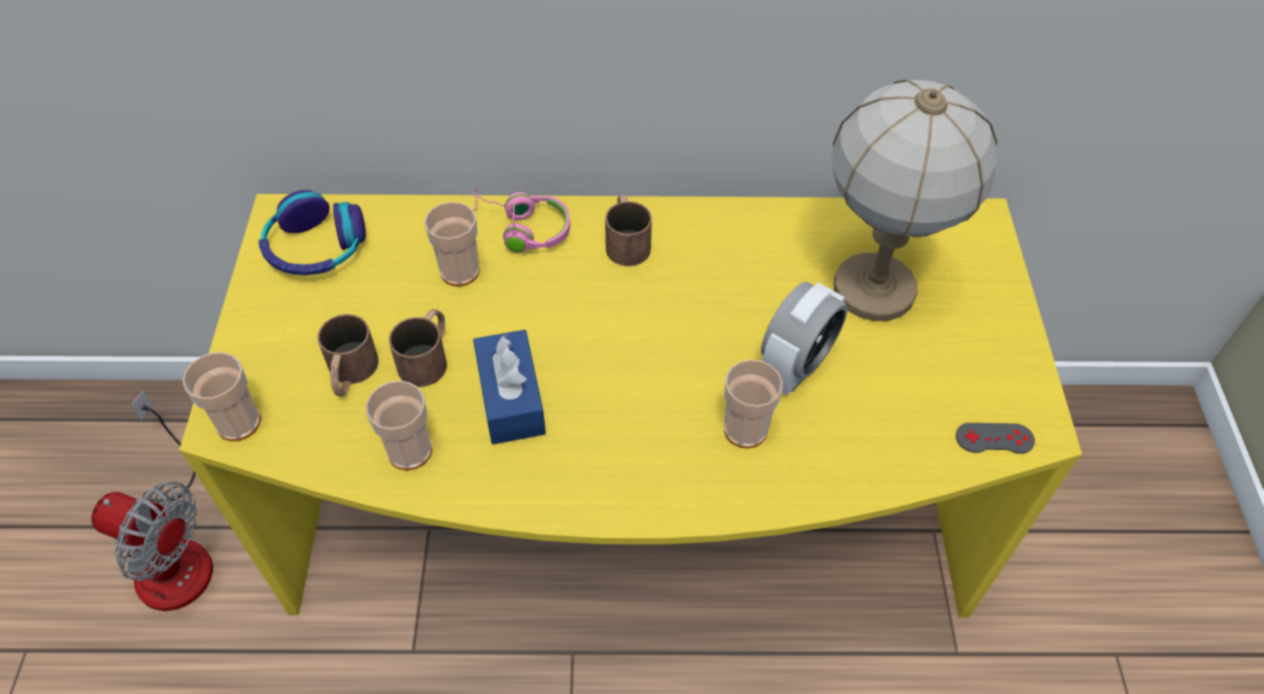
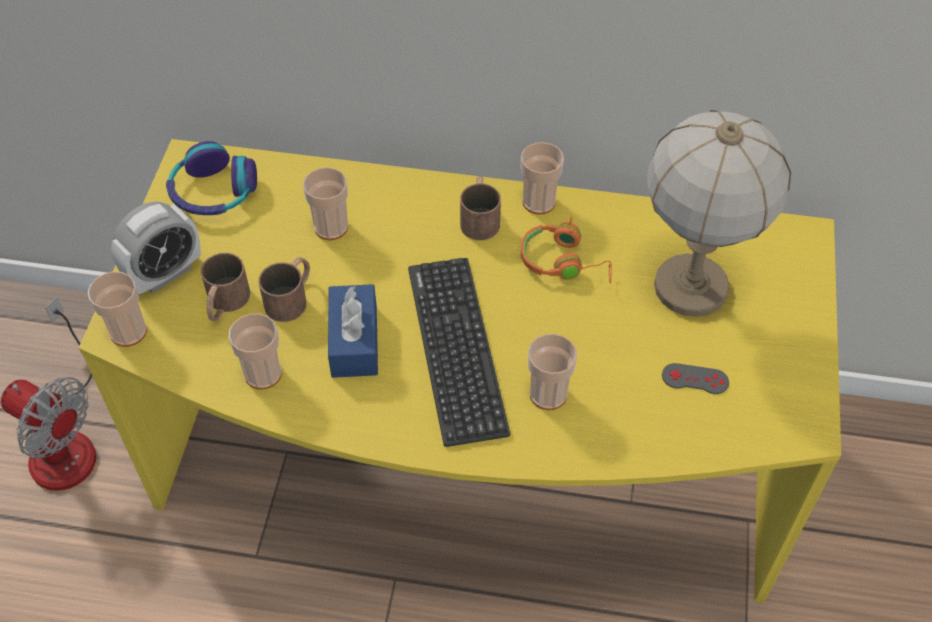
camera: 10 degrees right, 0 degrees up
(522, 228) = (391, 196): pink headphones -> none
(630, 391) = (456, 349): none -> keyboard
(688, 216) = (539, 202): none -> cup
(730, 279) = (564, 262): none -> orange headphones
(795, 366) = (604, 346): alarm clock -> alarm clock (165, 274)
(994, 438) = (765, 431): grey game controller -> grey game controller (695, 379)

